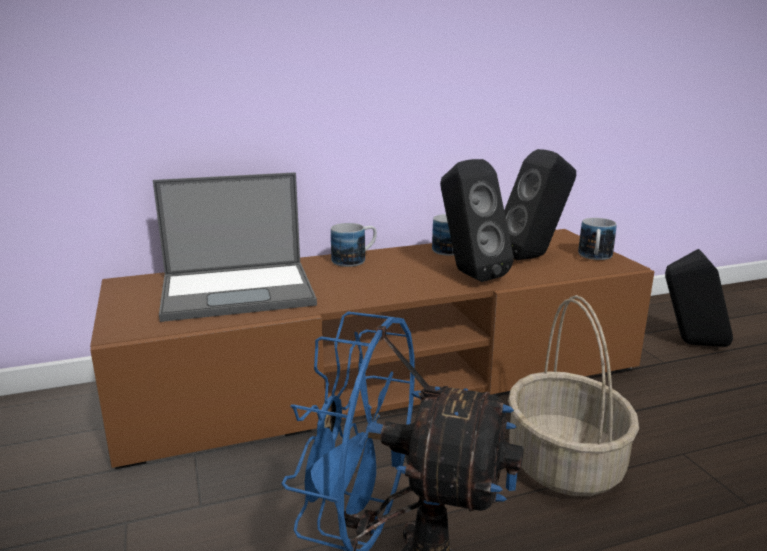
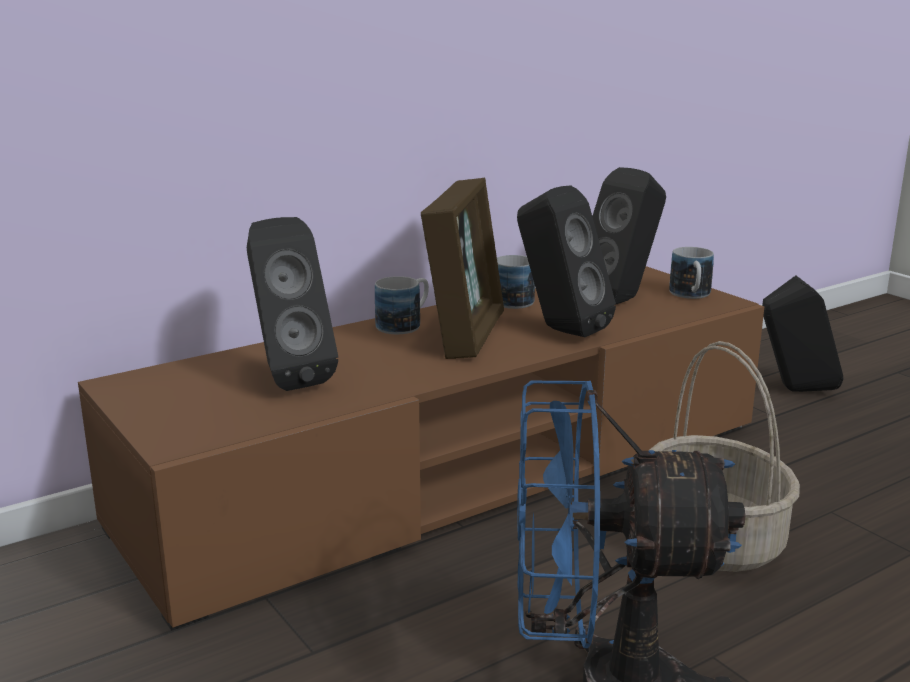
camera: 15 degrees left, 0 degrees up
(239, 291) = (287, 378): laptop -> black speaker
(394, 271) = (465, 334): none -> picture frame

